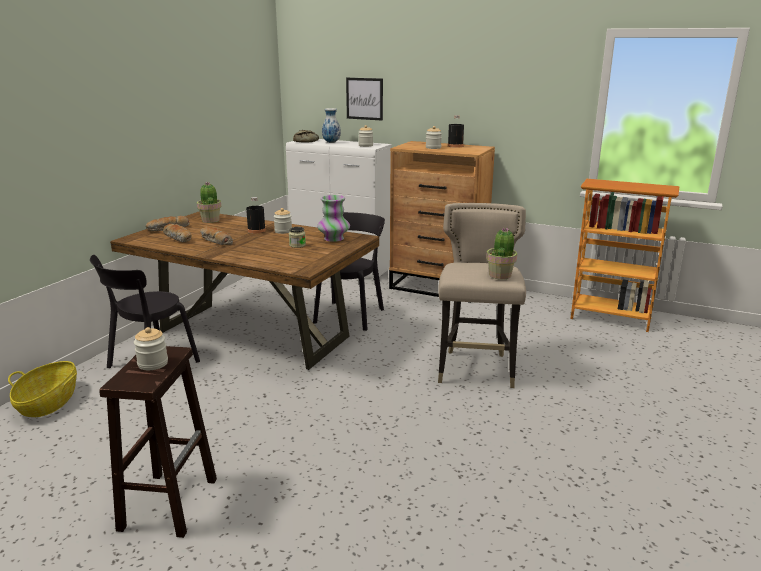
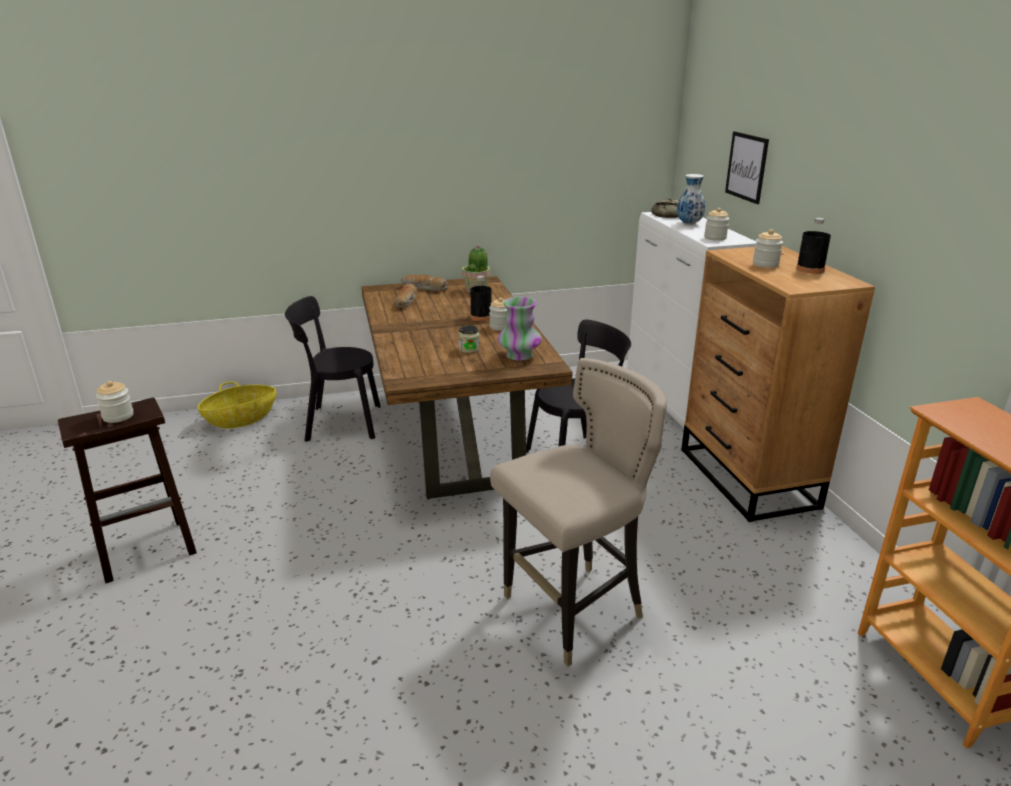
camera: 50 degrees right, 5 degrees up
(215, 241) = (422, 316): bread -> none
(500, 275) = (570, 493): potted plant -> none

